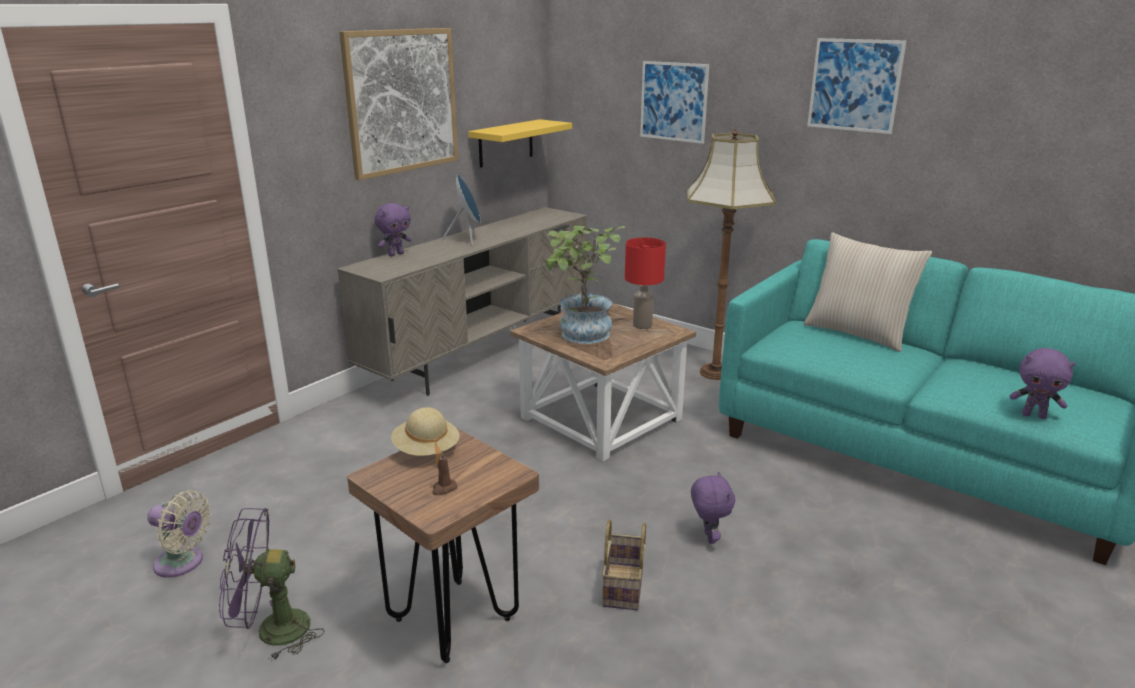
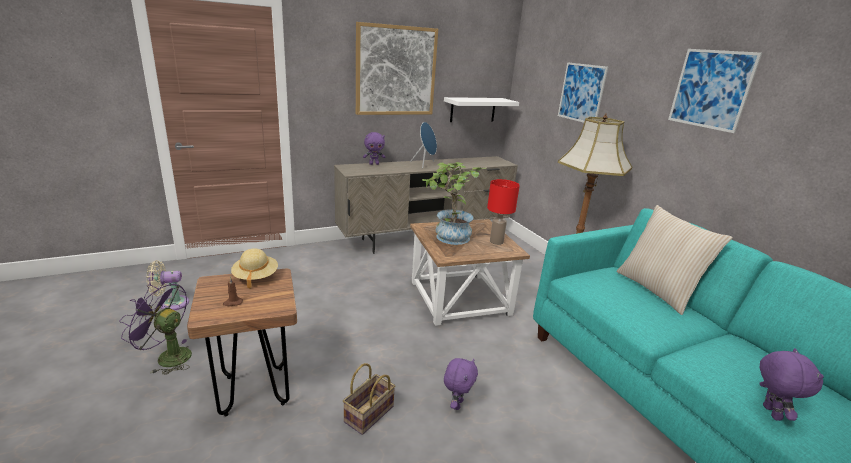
camera: 25 degrees right, 0 degrees up
(183, 563) = (171, 304): beige fan -> beige fan turned 120 degrees clockwise
(506, 143) = (473, 109): yellow shelf -> white shelf
(1034, 415) = (769, 412): purple plush toy -> purple plush toy turned 135 degrees counterclockwise

